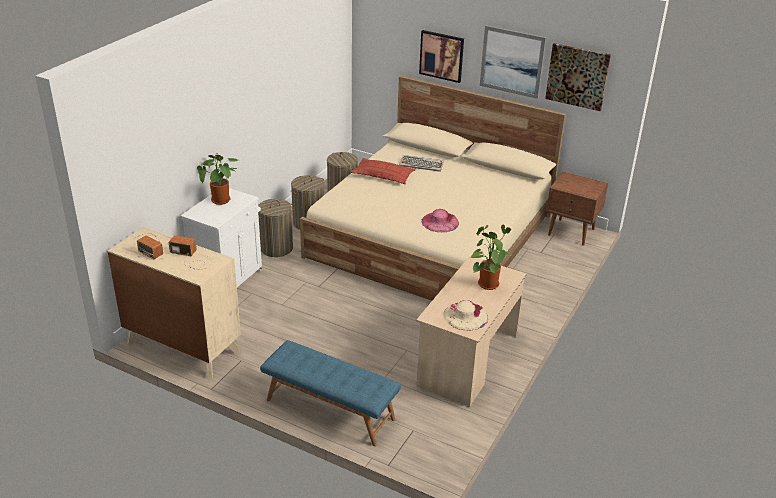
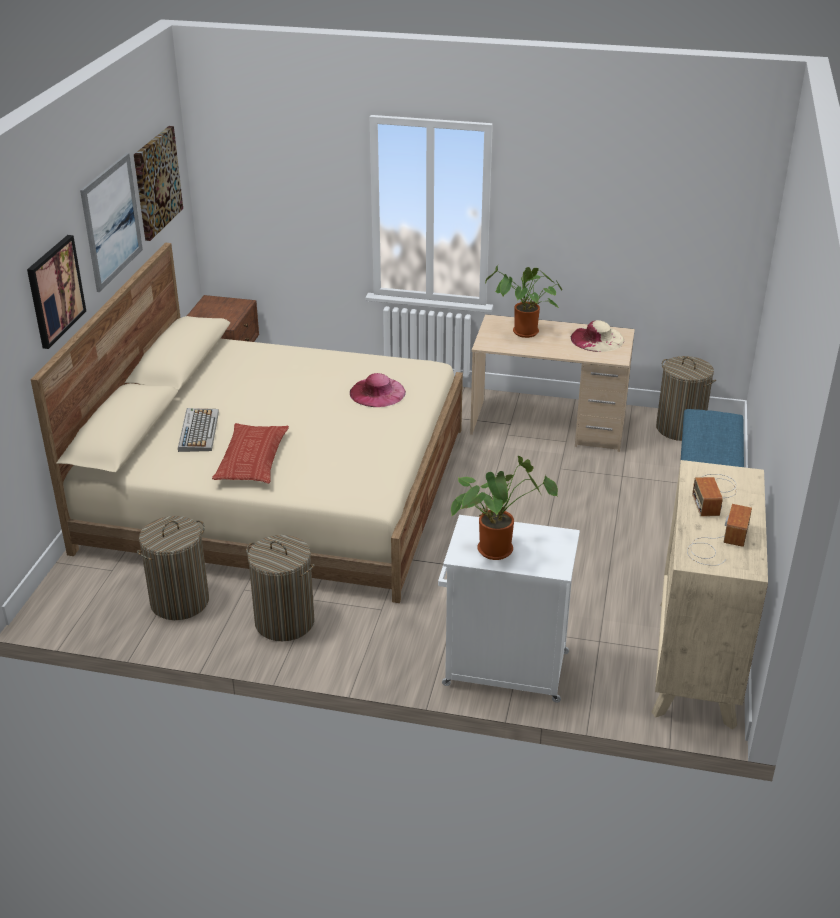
camera: 105 degrees left, 0 degrees up
(276, 248) = (383, 638): laundry basket -> laundry basket (680, 428)

